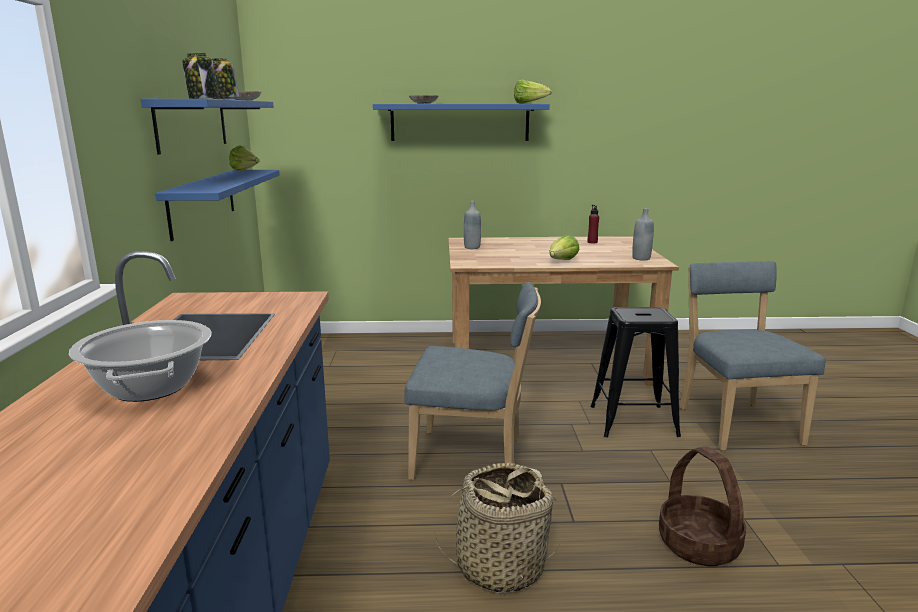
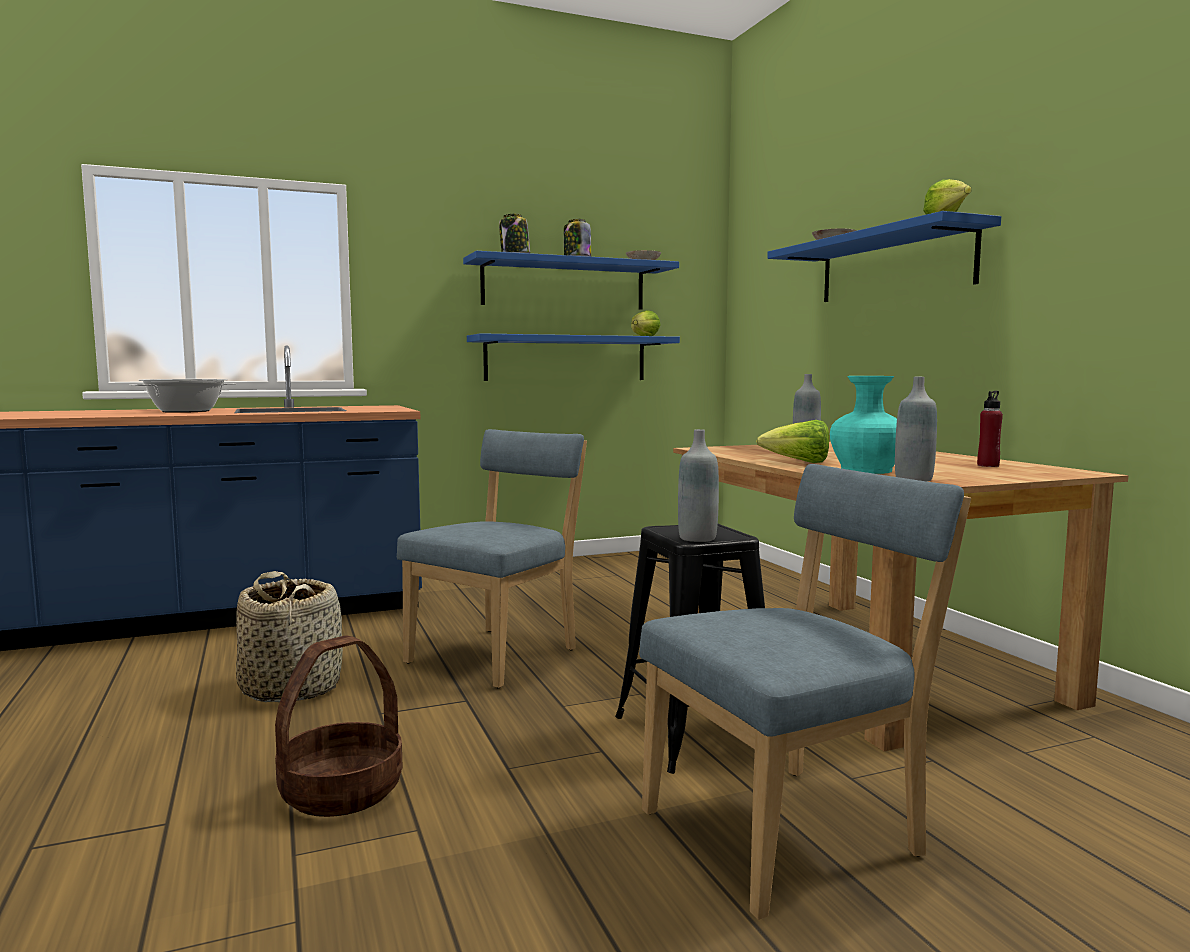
camera: 70 degrees right, 10 degrees down
(473, 459) = (499, 654): blue chair -> blue chair turned 135 degrees counterclockwise
(604, 258) = (865, 470): none -> turquoise vase
(662, 316) = (697, 538): none -> grey bottle

